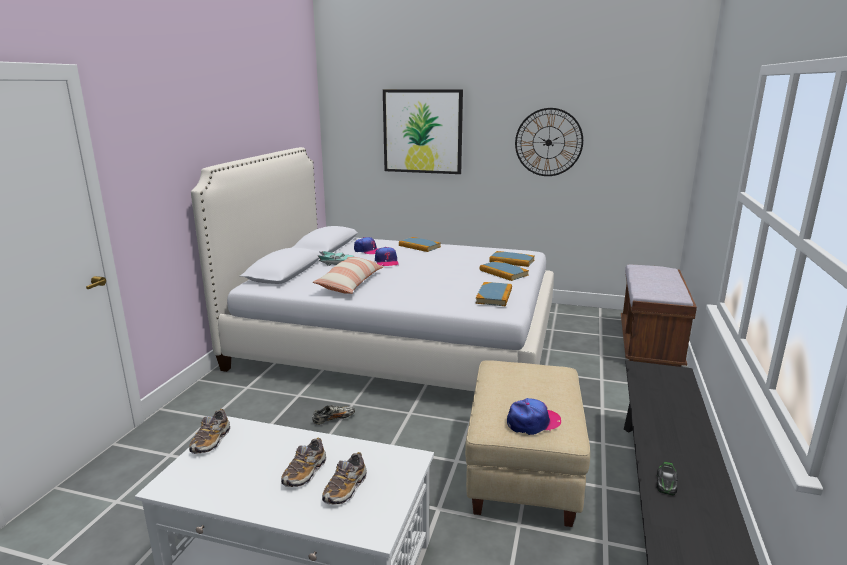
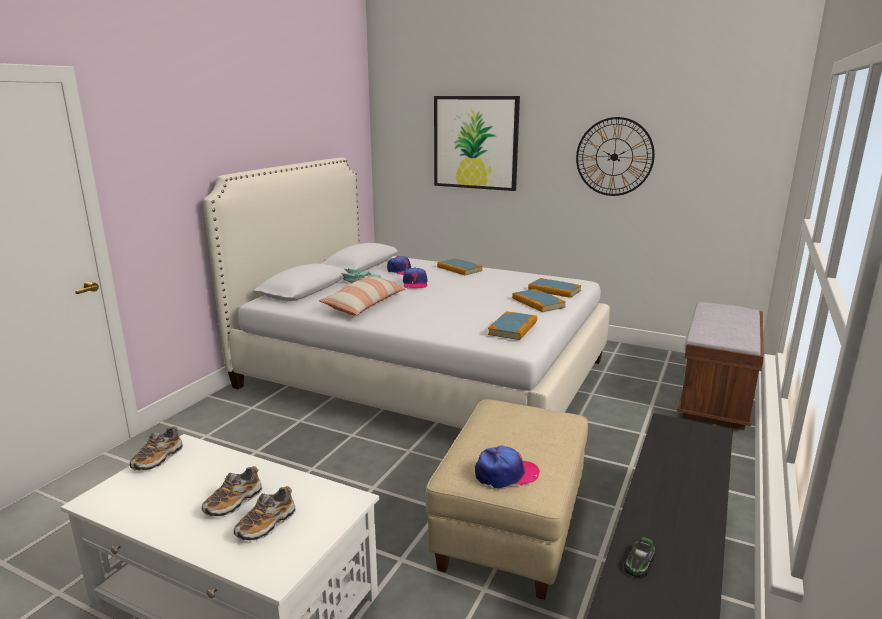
camera: 10 degrees right, 0 degrees up
(334, 419) = (326, 449): shoe -> none

